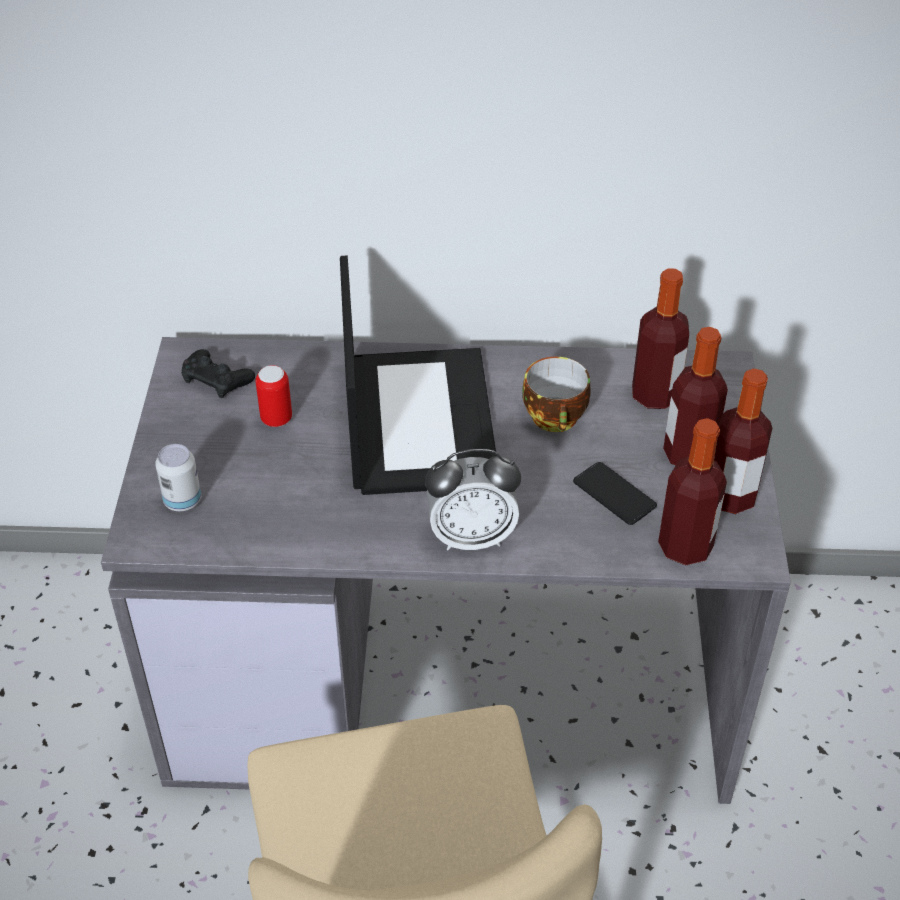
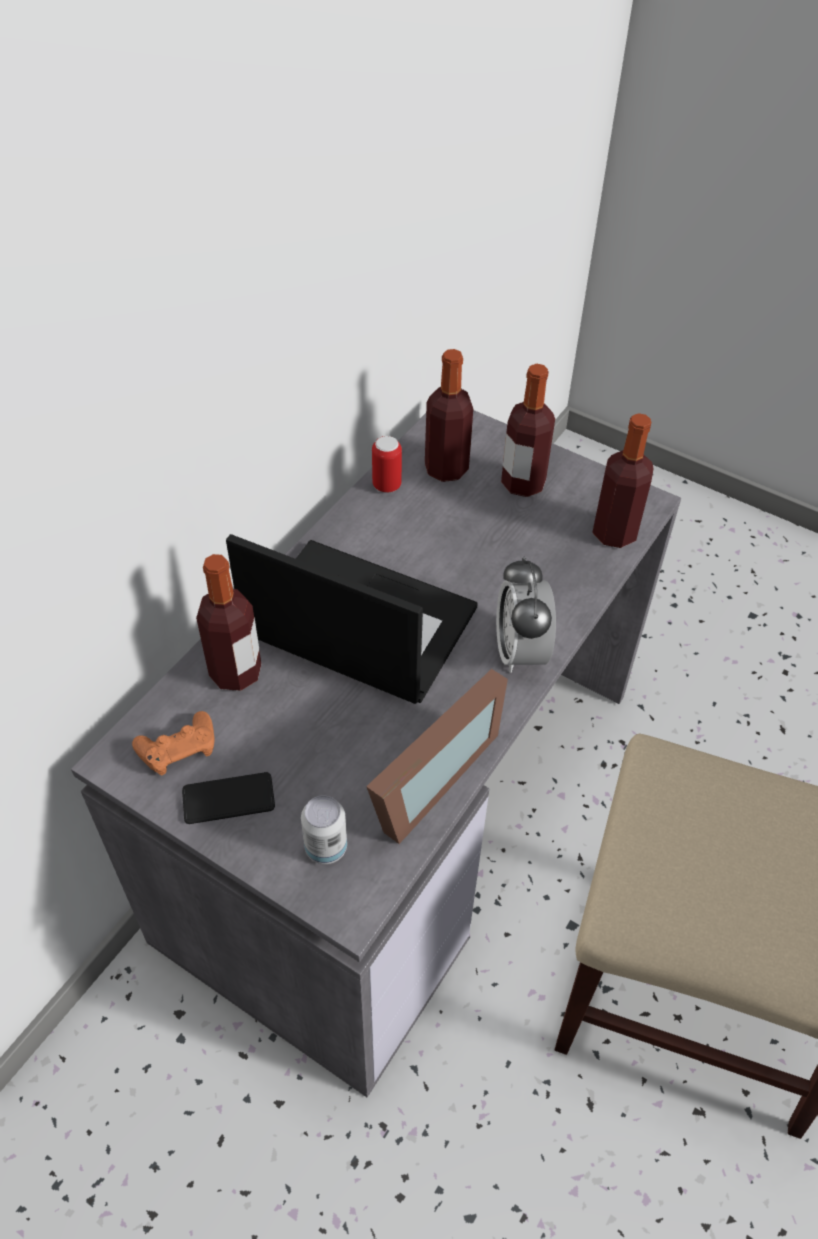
camera: 60 degrees left, 5 degrees up
(217, 380) = (178, 748): black game controller -> orange game controller
(276, 419) = (273, 724): can -> can (386, 485)
(286, 529) = (423, 778): none -> picture frame
(471, 536) = (520, 652): alarm clock -> alarm clock turned 150 degrees clockwise
(557, 419) = (427, 536): cup -> none
(614, 494) = (534, 544): phone -> phone (228, 799)
(730, 497) = (581, 484): bottle -> bottle (236, 672)

